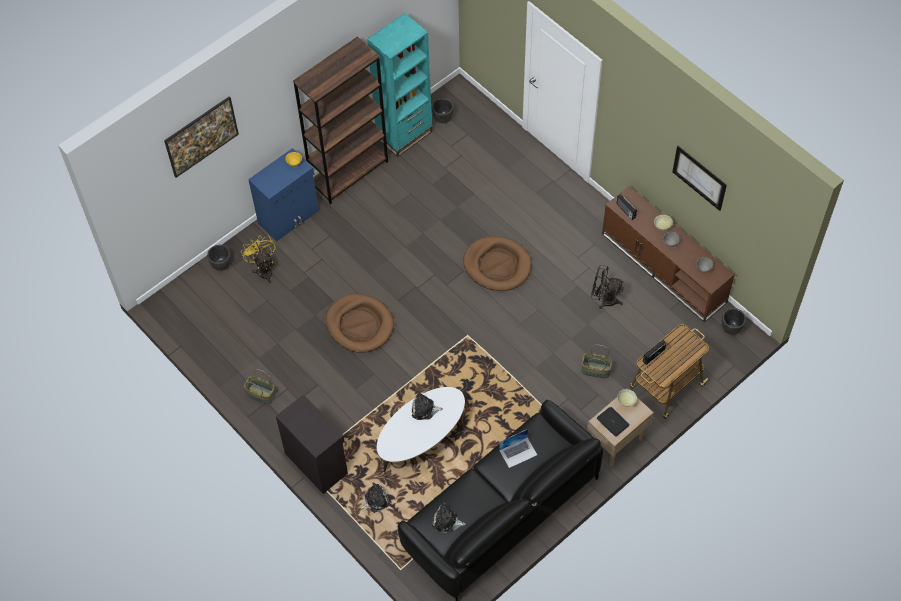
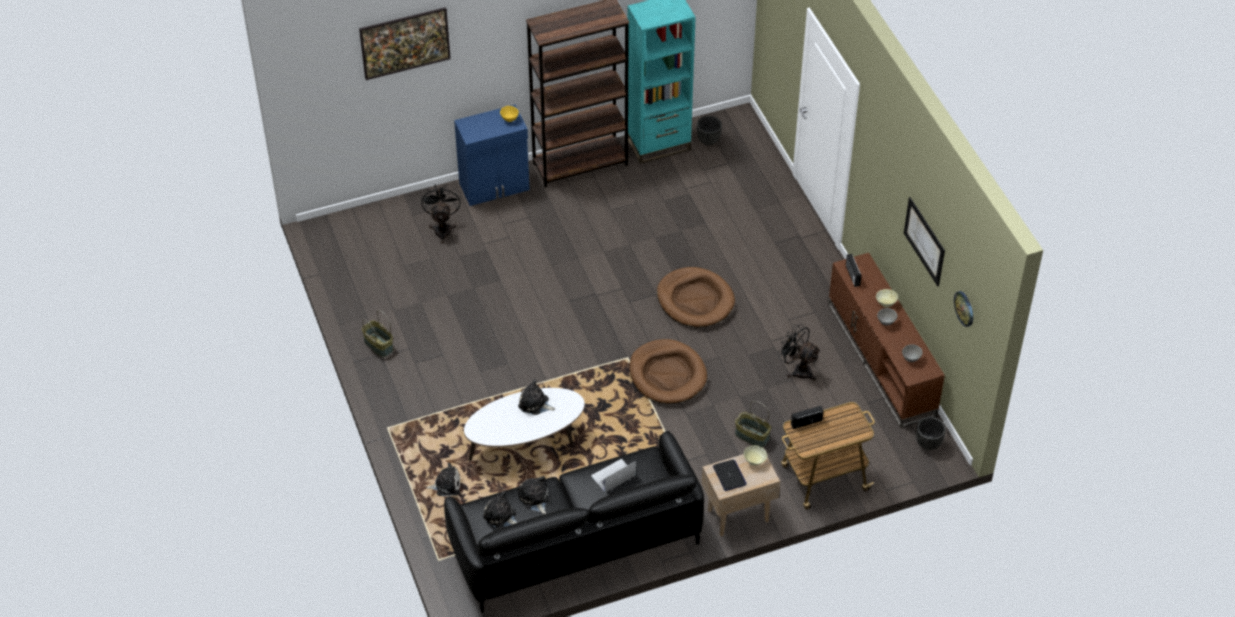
camera: 20 degrees right, 10 degrees down
(221, 265) = (401, 211): black planter -> none
(263, 269) = (442, 228): yellow fan -> black fan
(316, 462) = (403, 428): black cabinet -> none
(360, 325) = (517, 312): brown dog bed -> brown dog bed (667, 374)
(465, 495) = (534, 499): none -> plush toy
(518, 452) = (613, 475): laptop -> laptop turned 150 degrees clockwise
(755, 227) = (964, 308): none -> wall clock

